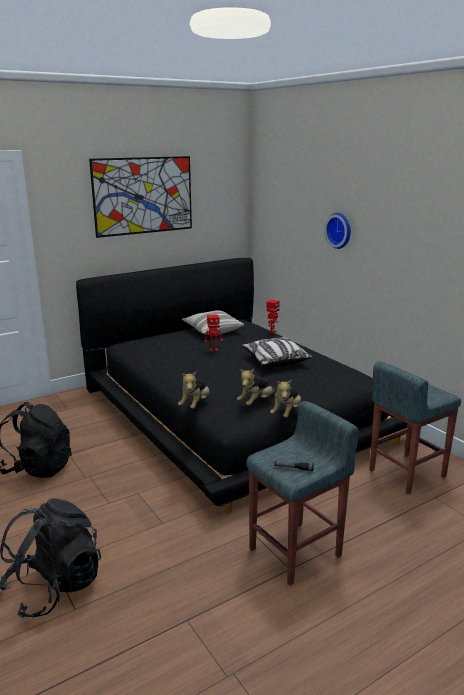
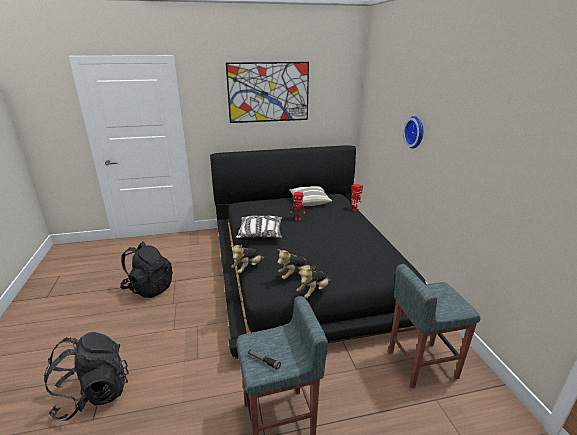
camera: 20 degrees right, 5 degrees up
(275, 361) = (338, 238): pillow -> pillow (260, 234)

